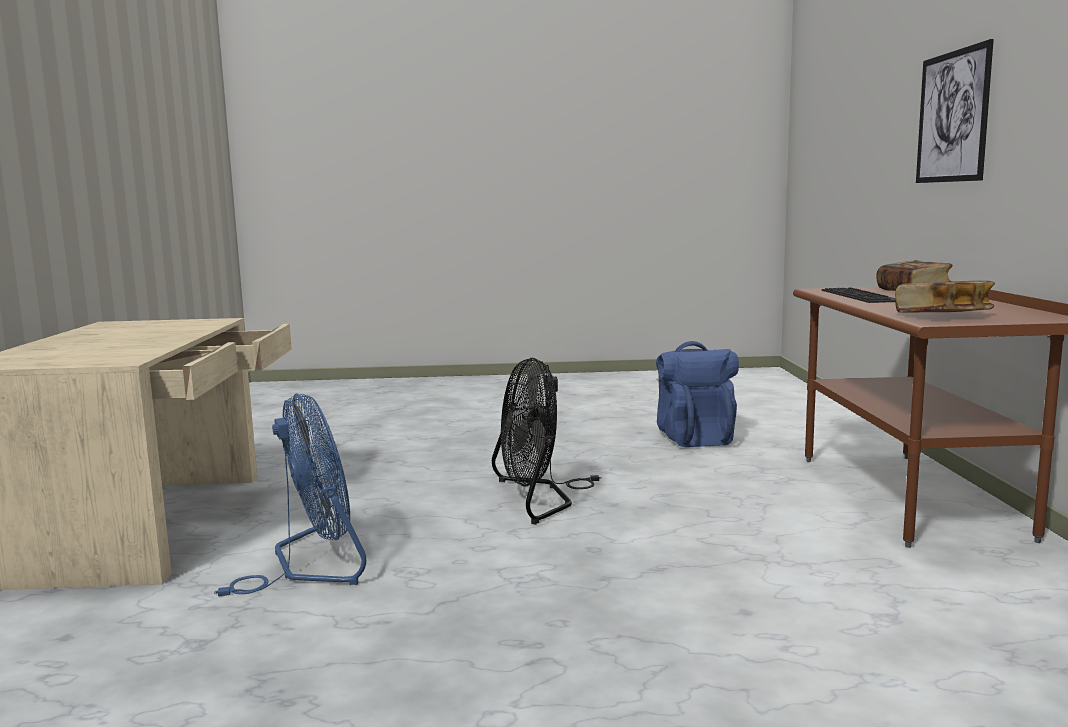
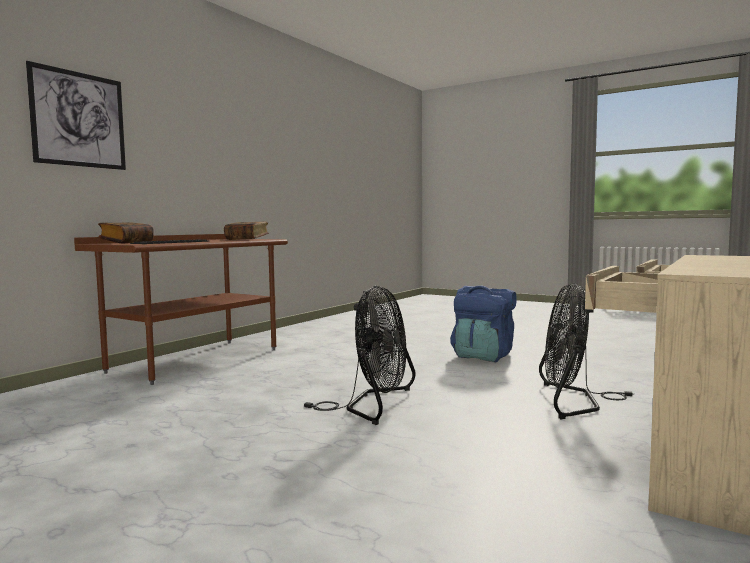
camera: 145 degrees left, 5 degrees down
(306, 563) = (575, 400): blue fan -> black fan
(694, 437) = (121, 423): blue backpack -> blue backpack (483, 356)

